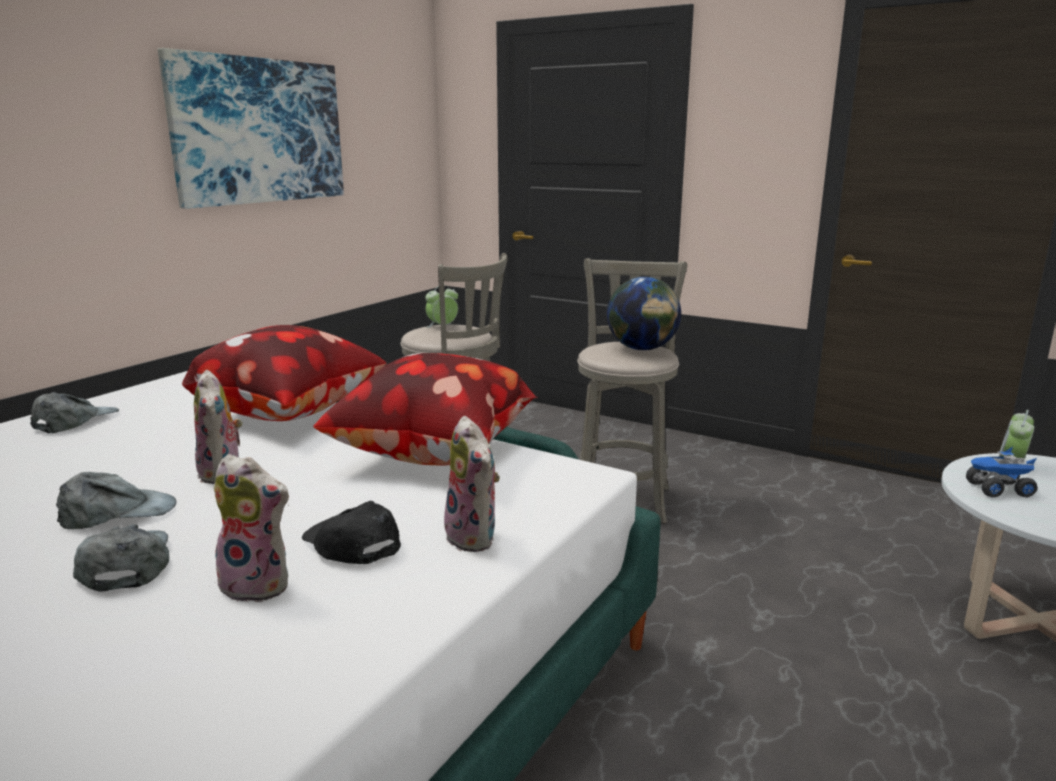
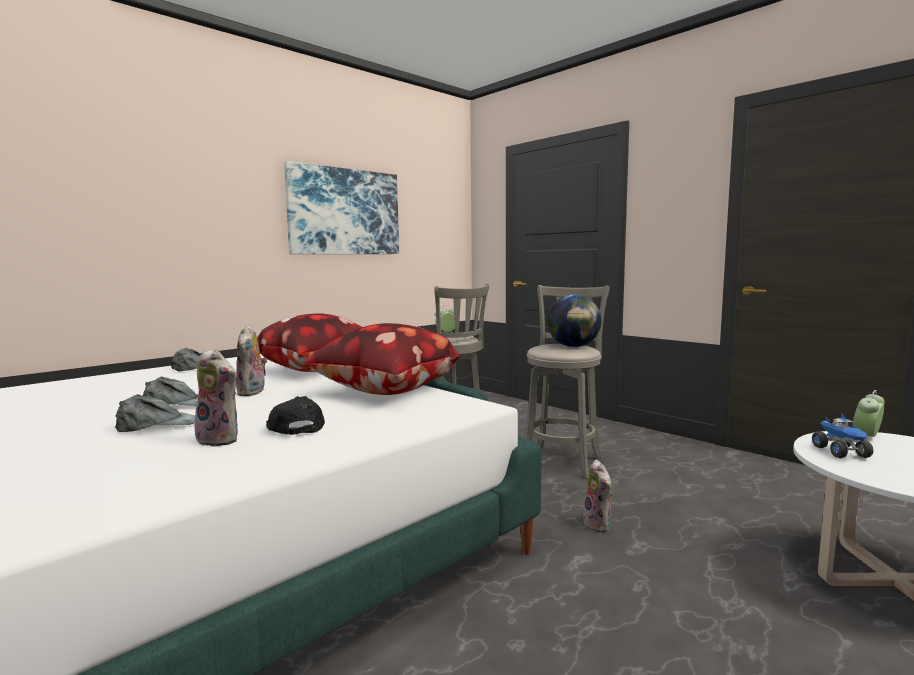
camera: 15 degrees right, 10 degrees down
(125, 564) = (159, 425): grey cap -> grey cap turned 75 degrees clockwise
(475, 537) = (374, 429): plush toy -> plush toy (599, 524)
(998, 490) = (841, 452): toy truck -> toy truck turned 105 degrees counterclockwise

